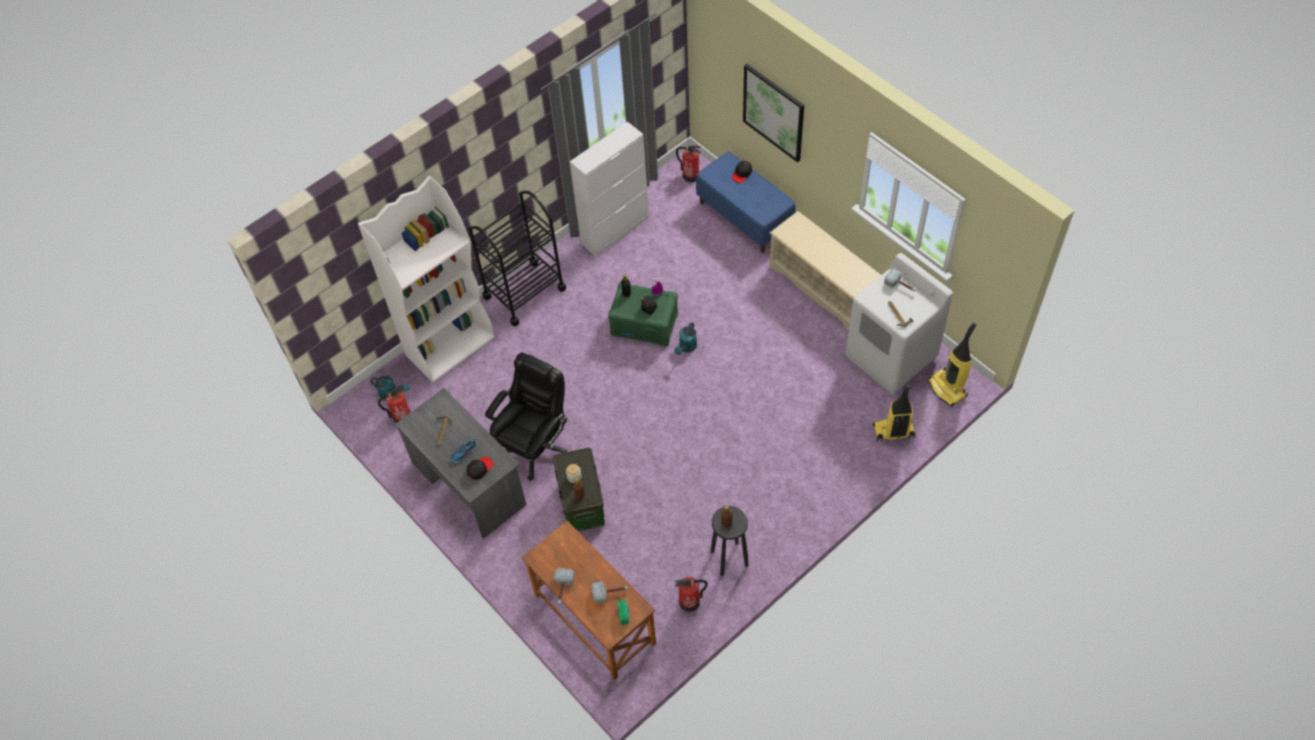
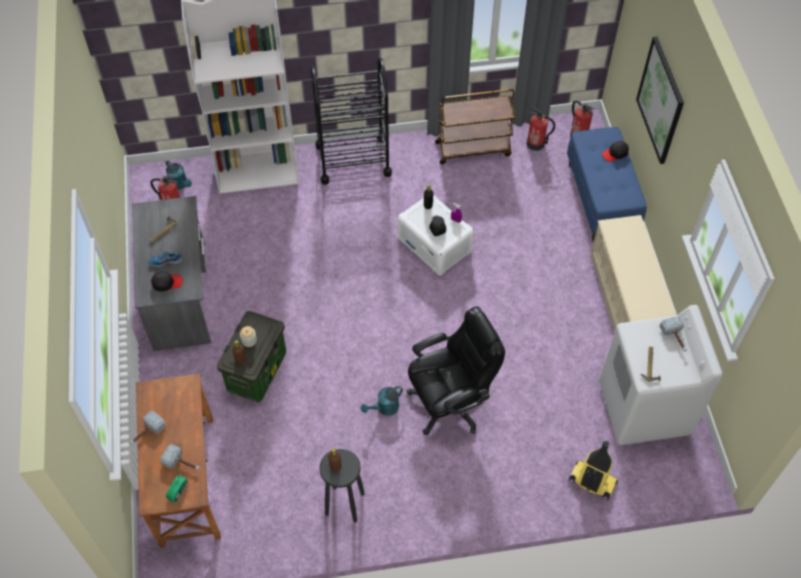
camera: 30 degrees right, 0 degrees up
(534, 445) = (258, 296): black office chair -> black office chair (450, 402)
(615, 230) = (473, 148): white cabinet -> brown cart
(644, 324) = (435, 245): green storage box -> white storage box
(686, 347) = (456, 287): turquoise watering can -> turquoise watering can (384, 408)
(689, 602) = (279, 520): fire extinguisher -> fire extinguisher (536, 143)
(947, 389) = (679, 473): vacuum cleaner -> none

